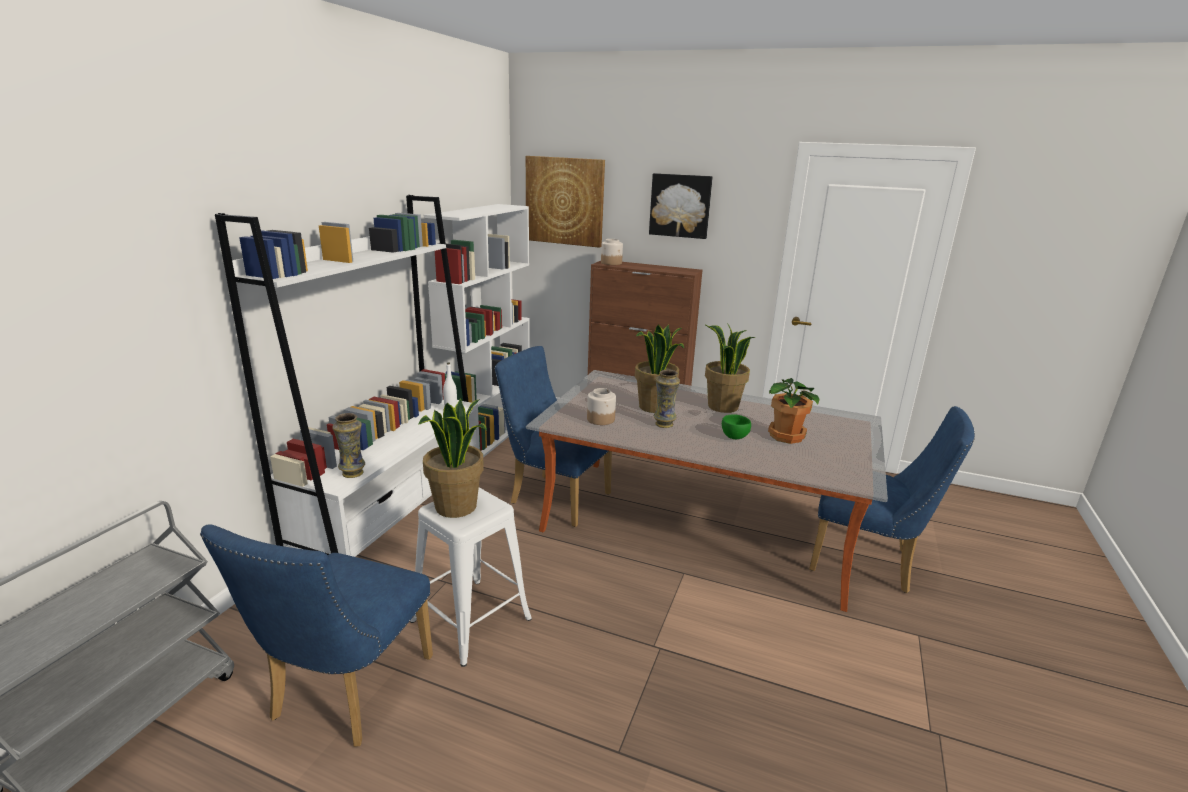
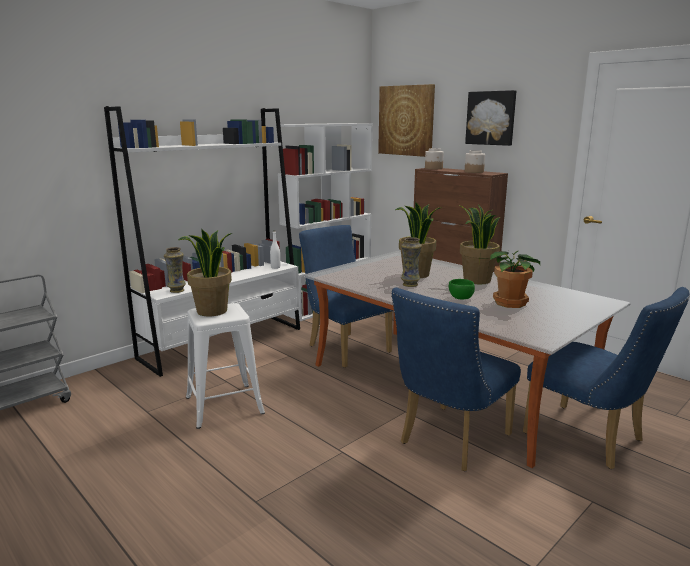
camera: 25 degrees right, 5 degrees down
(344, 694) = (118, 425): blue chair -> blue chair (449, 441)
(601, 419) = (363, 277): jar -> jar (474, 172)

